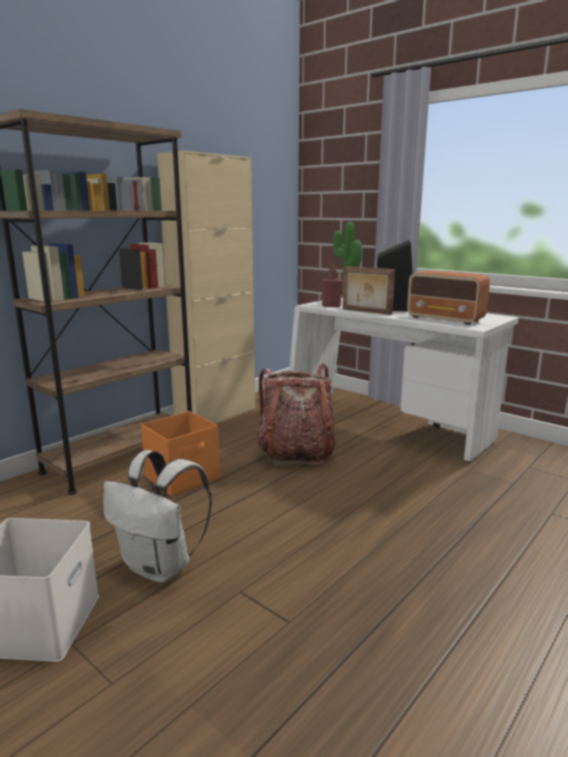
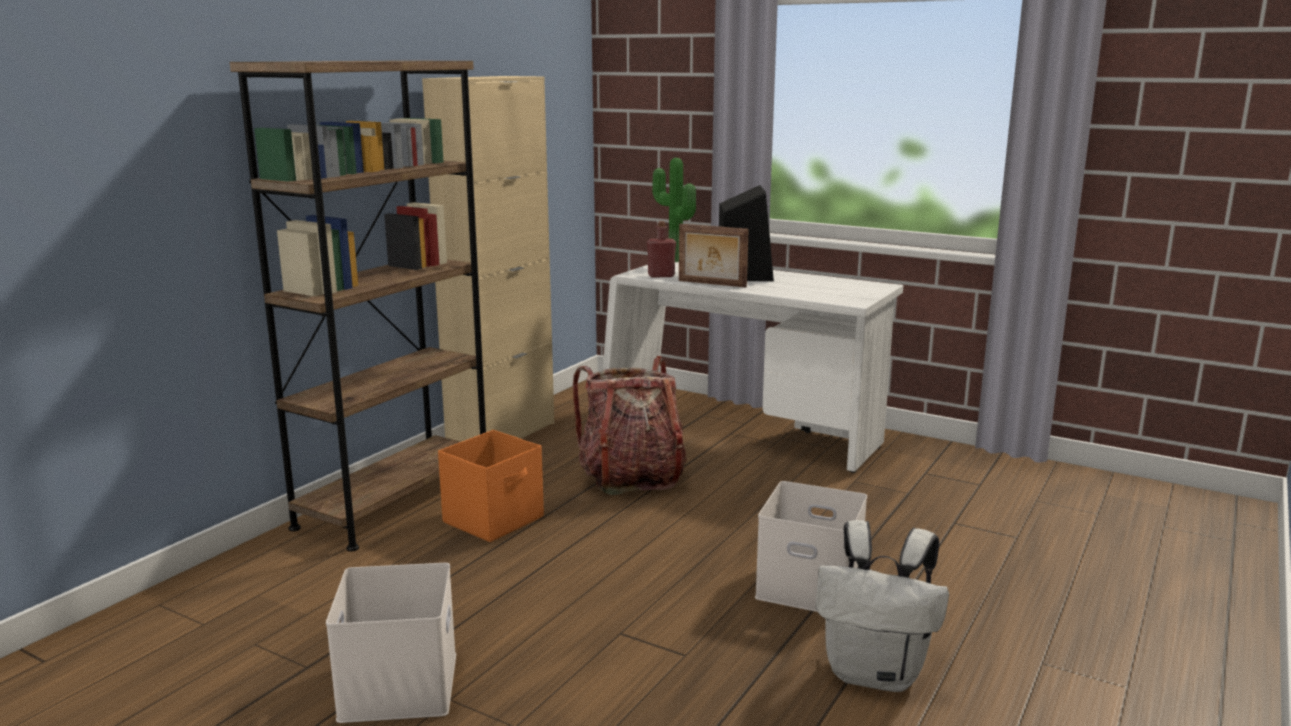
camera: 10 degrees left, 0 degrees up
(161, 566) = (515, 618): white backpack -> white backpack (876, 674)
(417, 562) = (811, 585): none -> white storage box
(445, 319) = (816, 292): radio -> none

